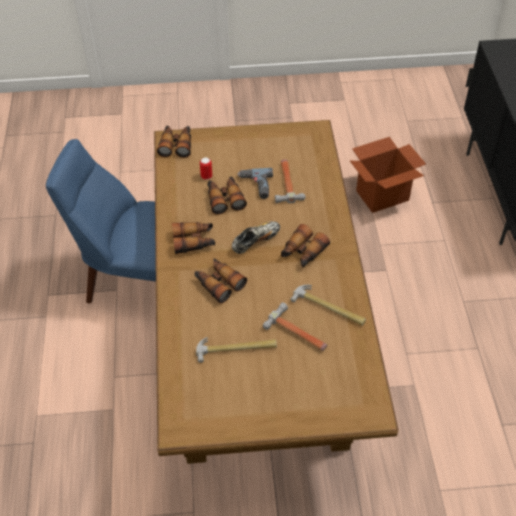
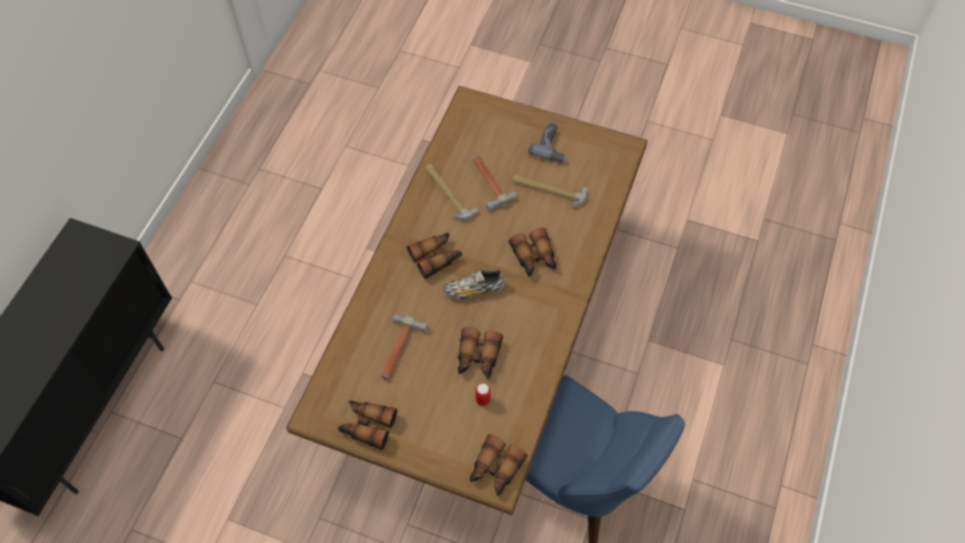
camera: 155 degrees left, 10 degrees up
(194, 241) = (536, 316): binoculars -> binoculars (367, 425)
(256, 186) = (435, 360): power drill -> power drill (552, 146)
(382, 195) = (228, 476): cardboard box -> none

